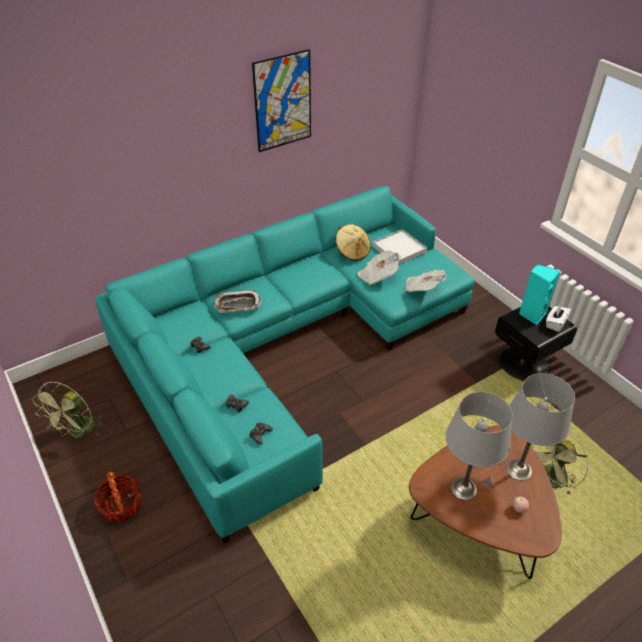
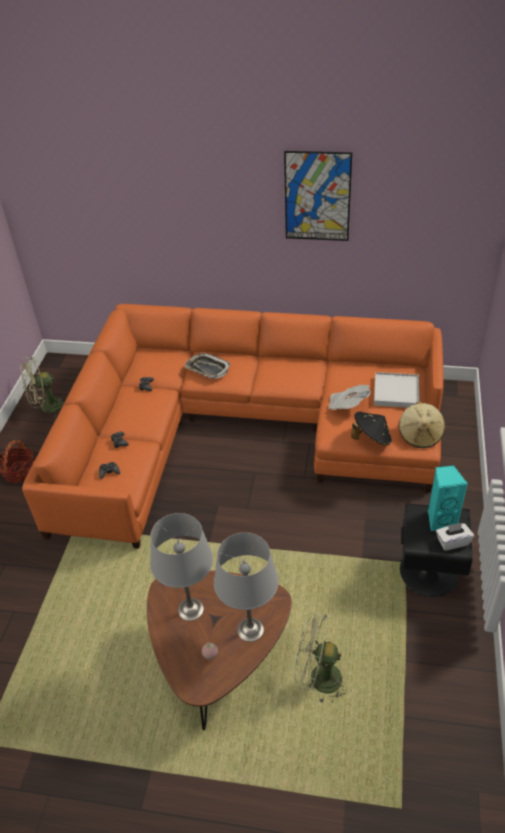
camera: 45 degrees right, 0 degrees up
(285, 345) = (241, 428): turquoise sofa -> orange sofa
(352, 252) = (350, 373): beige hat -> beige hat (420, 435)
(422, 289) = (371, 438): newspaper -> black hat

